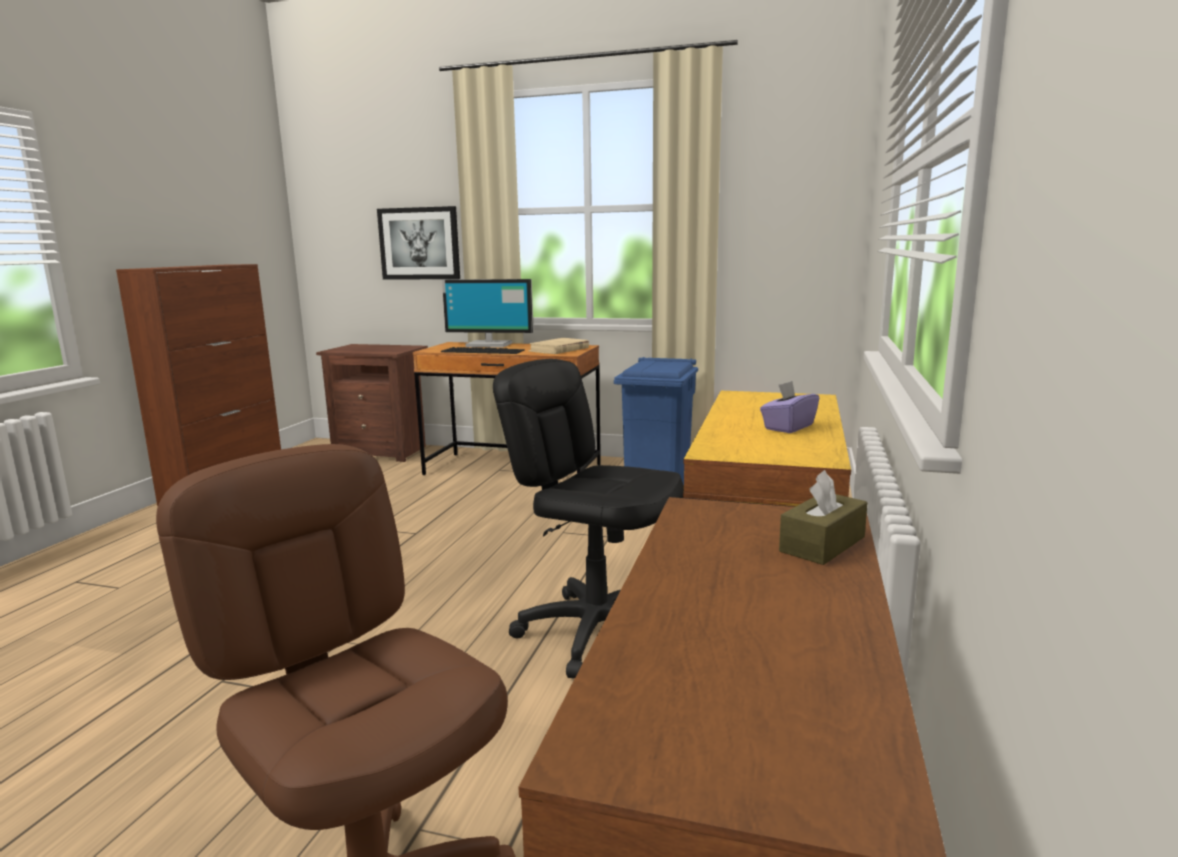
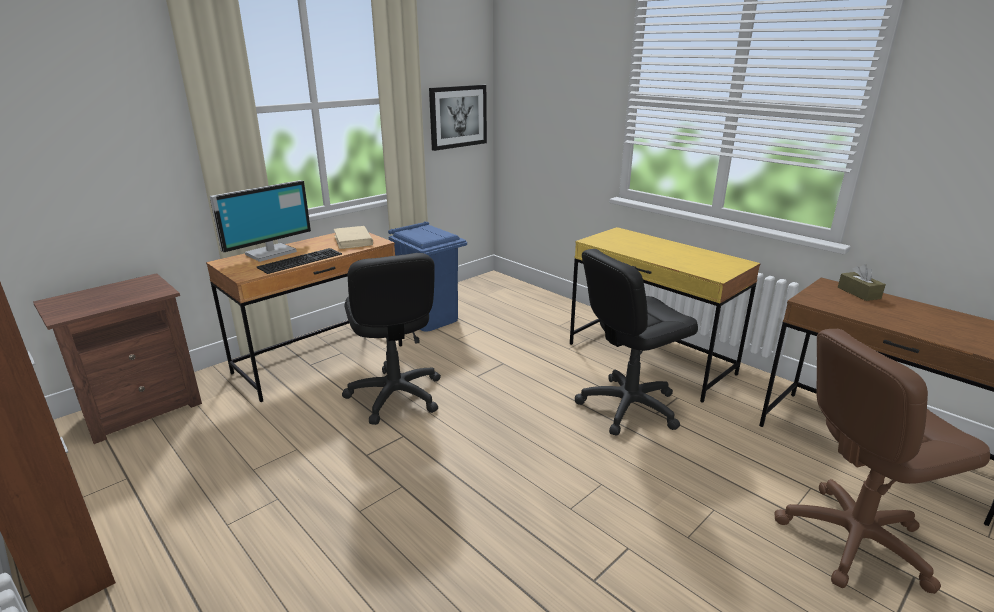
camera: 60 degrees left, 10 degrees up
(419, 243) = (120, 156): picture -> picture (458, 116)
(481, 511) = (395, 396): none -> black office chair
(788, 427) = (679, 252): purple tissue box -> none

